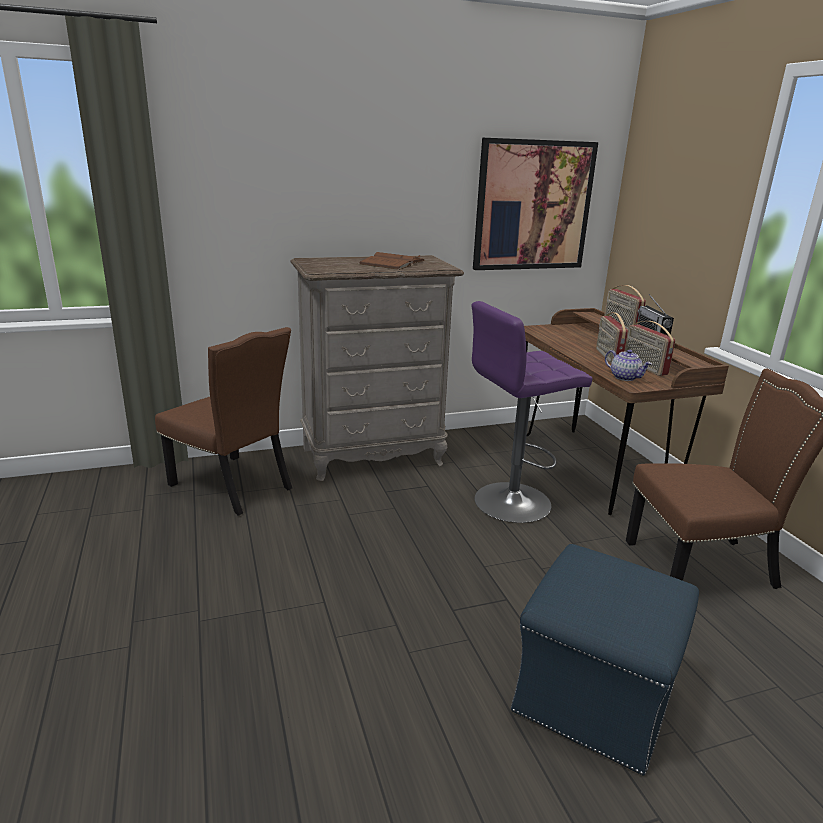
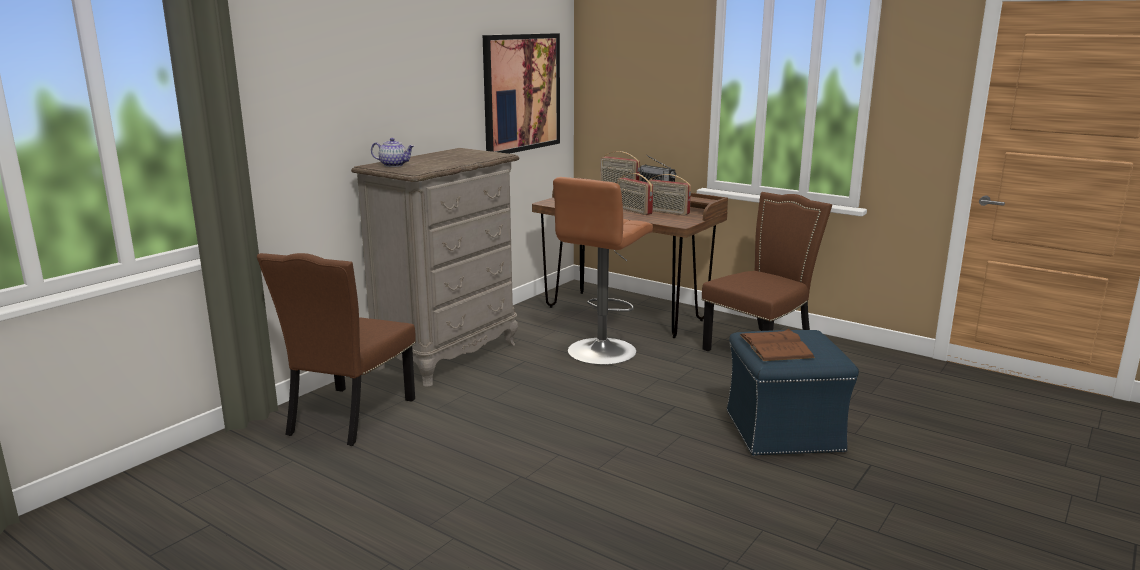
camera: 35 degrees left, 5 degrees down
(231, 484) = (350, 415): brown chair -> brown chair turned 105 degrees clockwise
(392, 262) = (450, 157): brown book -> brown book (775, 346)
(511, 502) = (600, 351): purple stool -> brown stool
(625, 377) = (667, 221): teapot -> teapot (394, 165)

